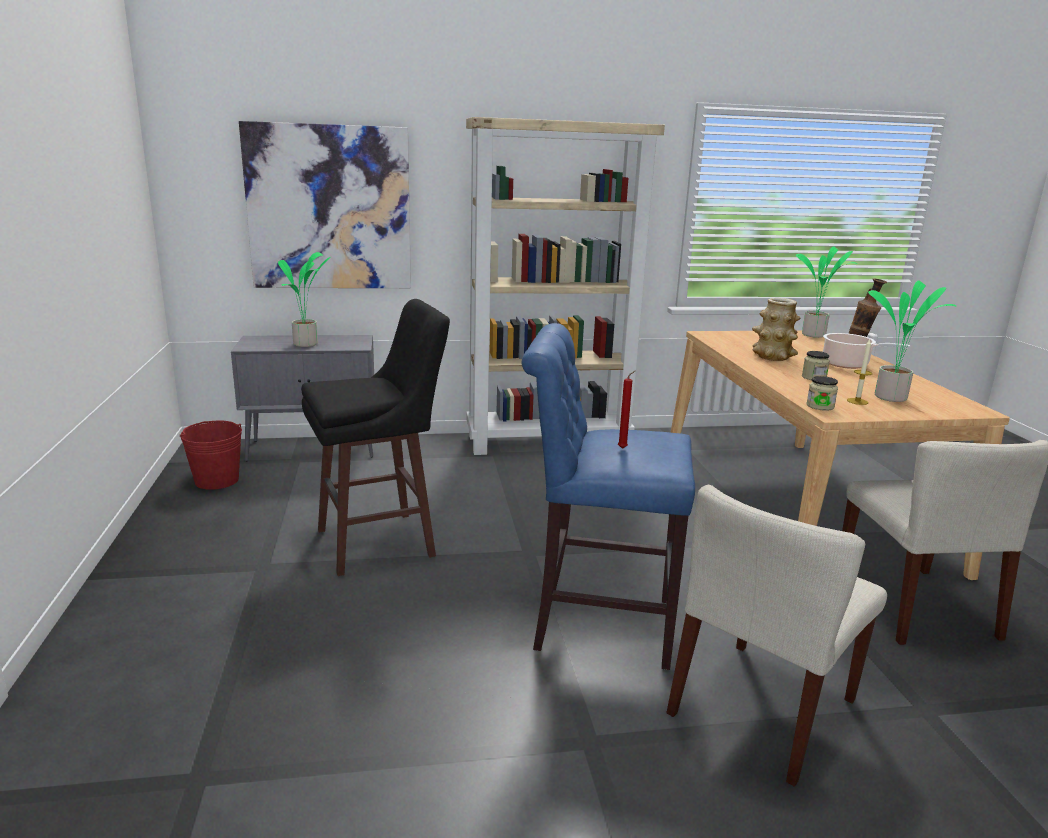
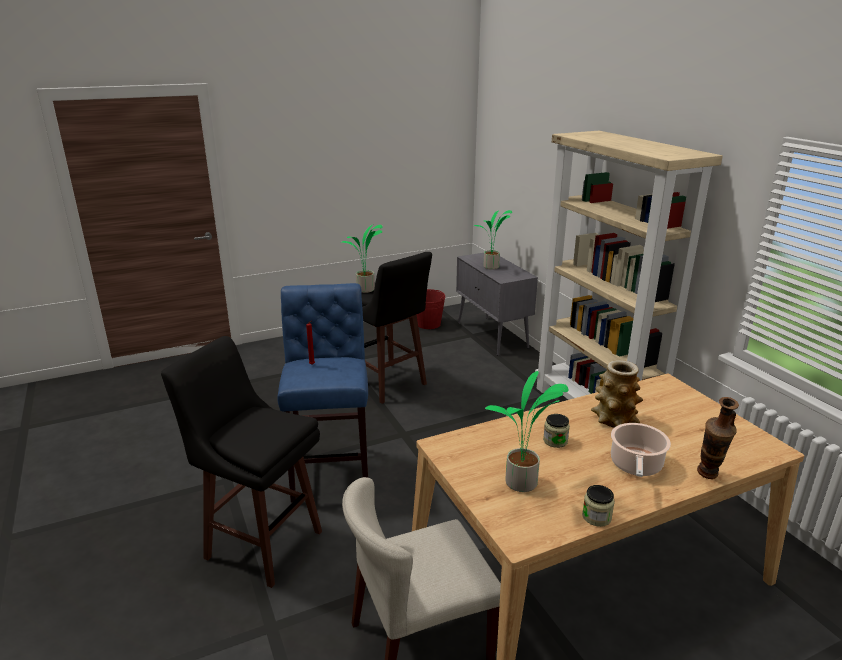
camera: 75 degrees right, 5 degrees up
(329, 208) = (531, 182): picture -> none
(762, 708) = (262, 543): beige chair -> black stool
(815, 335) = (767, 451): potted plant -> potted plant (365, 290)
(820, 406) = (459, 440): jar -> jar (596, 517)
(857, 401) = (491, 461): candle -> none

